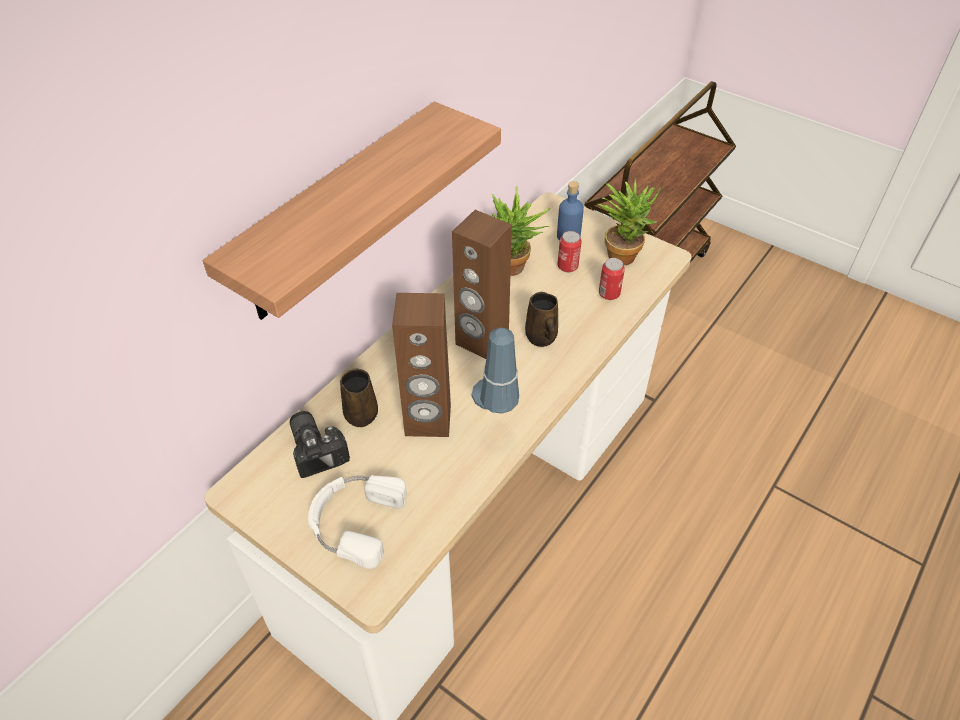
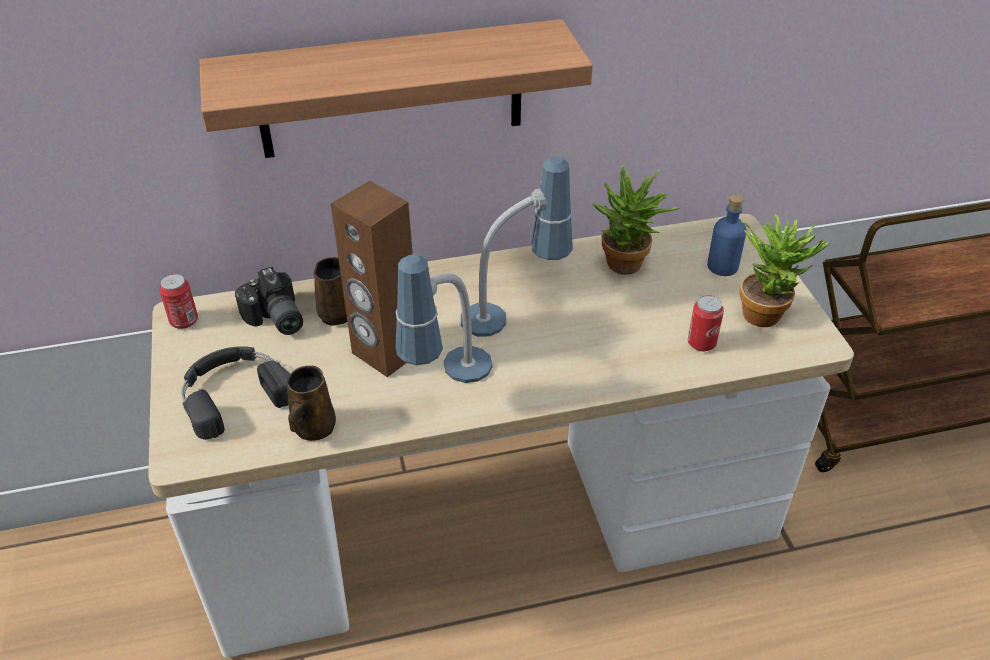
camera: 40 degrees right, 5 degrees down
(318, 448) = (274, 319): camera -> camera turned 135 degrees clockwise
(354, 520) = (234, 393): white headphones -> black headphones
(481, 341) = (514, 314): brown speaker -> table lamp
(541, 338) = (577, 344): brown mug -> brown mug (313, 428)
(567, 266) = (686, 294): can -> can (184, 321)

